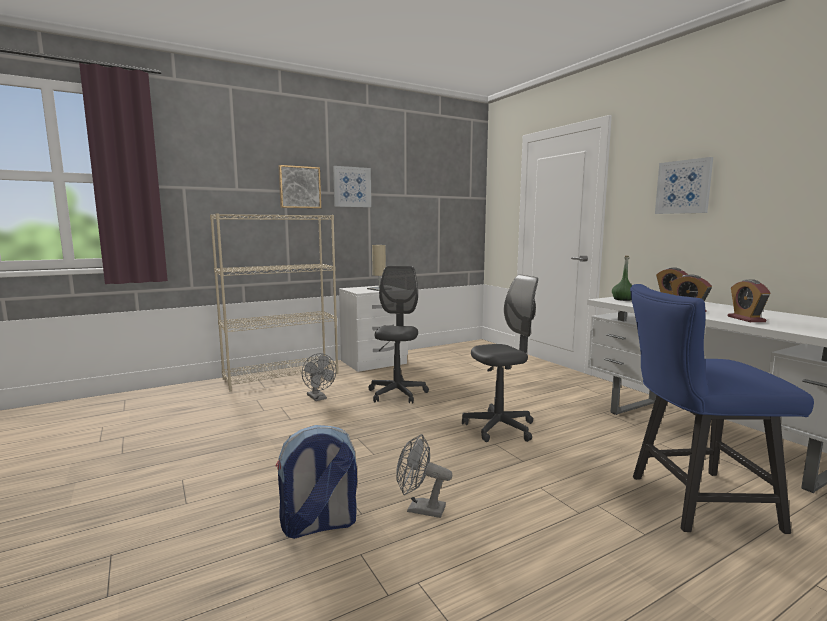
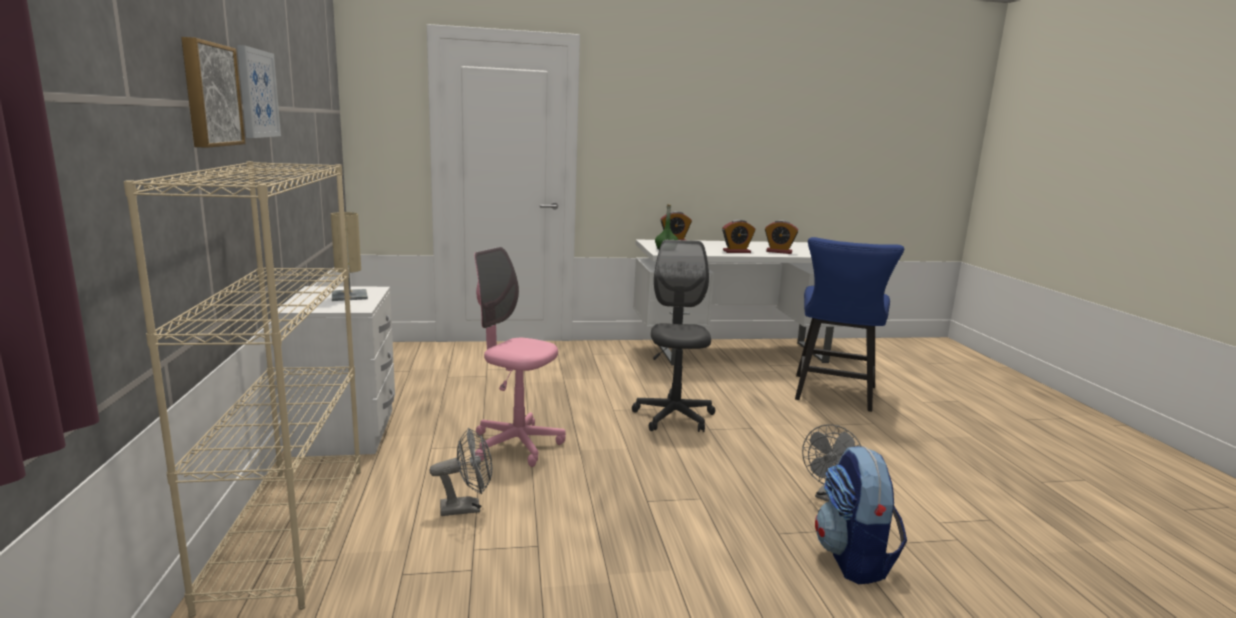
camera: 70 degrees left, 5 degrees up
(397, 394) = (516, 445): grey office chair -> pink office chair
(683, 187) = (669, 131): picture -> none

